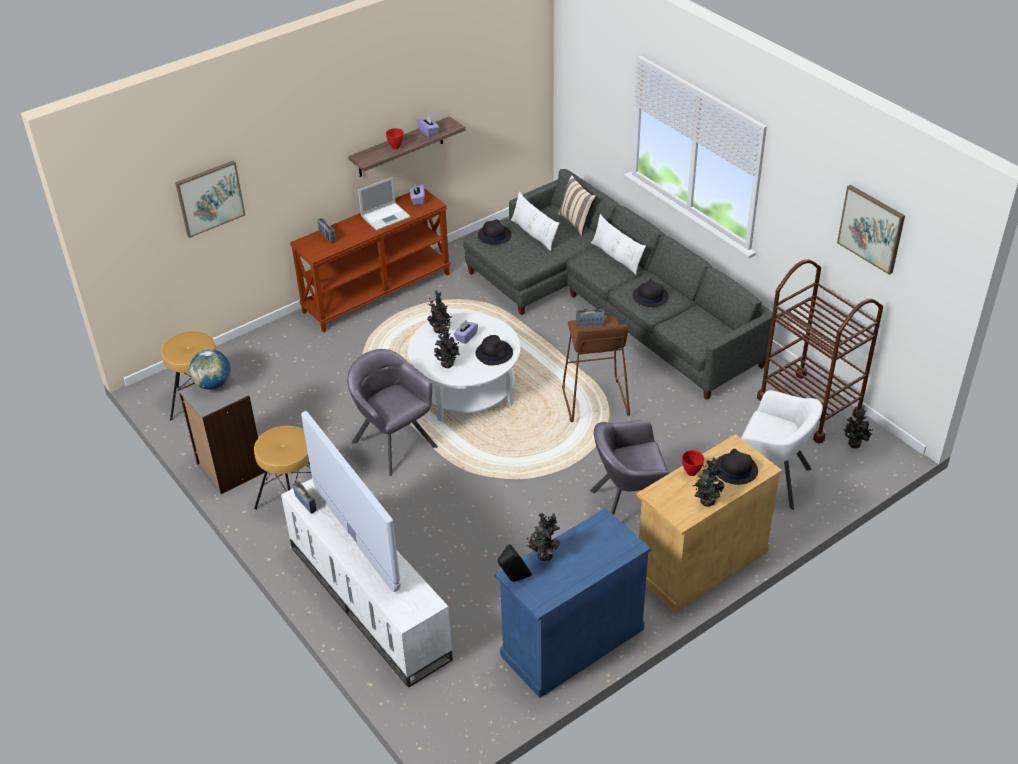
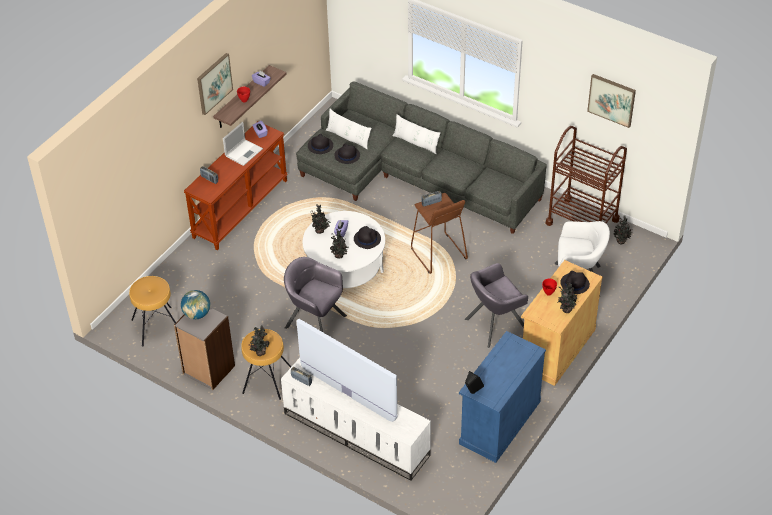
camera: 20 degrees left, 5 degrees up
(210, 198) = (137, 176): picture -> picture (214, 83)
(544, 554) = (483, 371): potted plant -> potted plant (260, 352)
(577, 222) = (374, 121): beige pillow -> none
(650, 296) = (453, 169): black hat -> black hat (347, 155)

